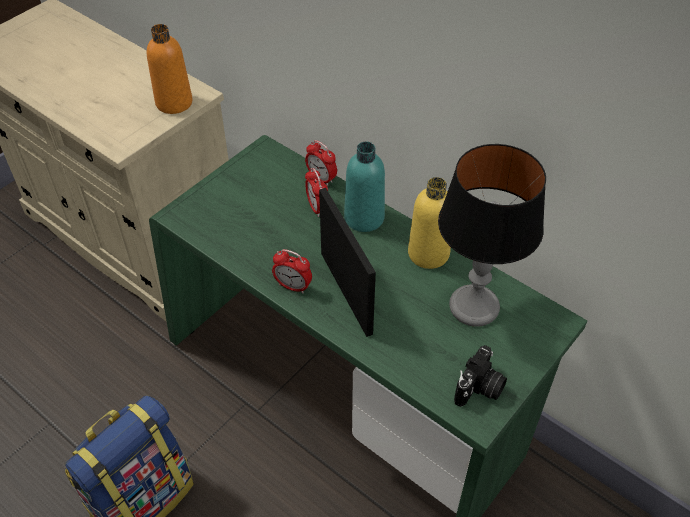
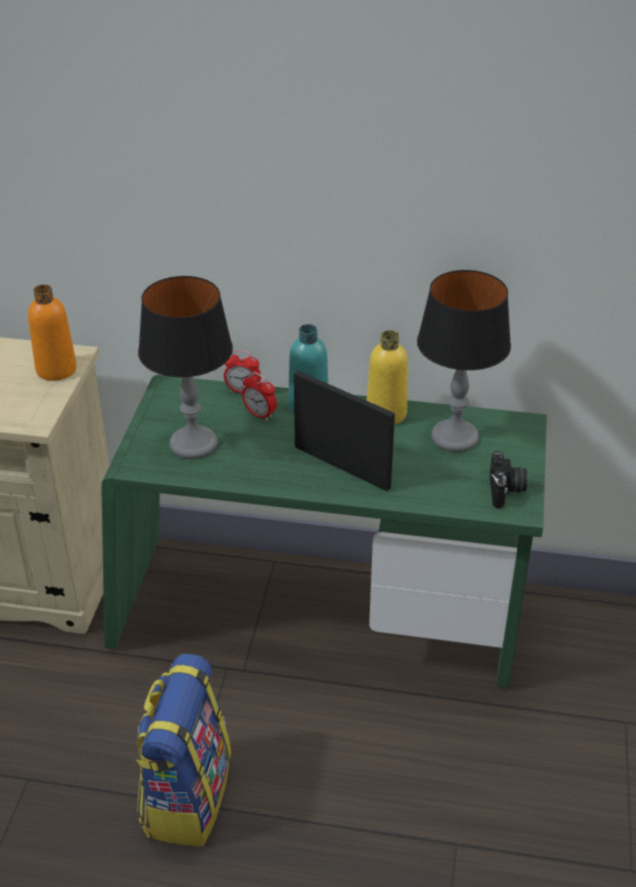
camera: 30 degrees left, 10 degrees down
(241, 214) = (194, 444): none -> table lamp
(293, 286) = (292, 480): alarm clock -> none

